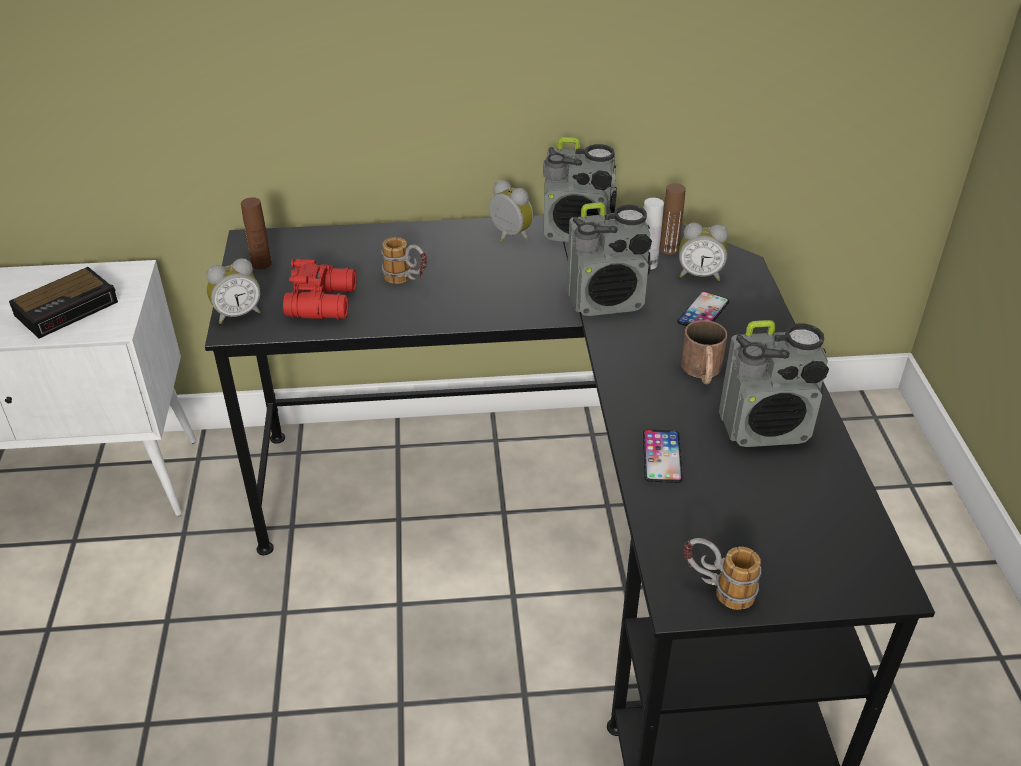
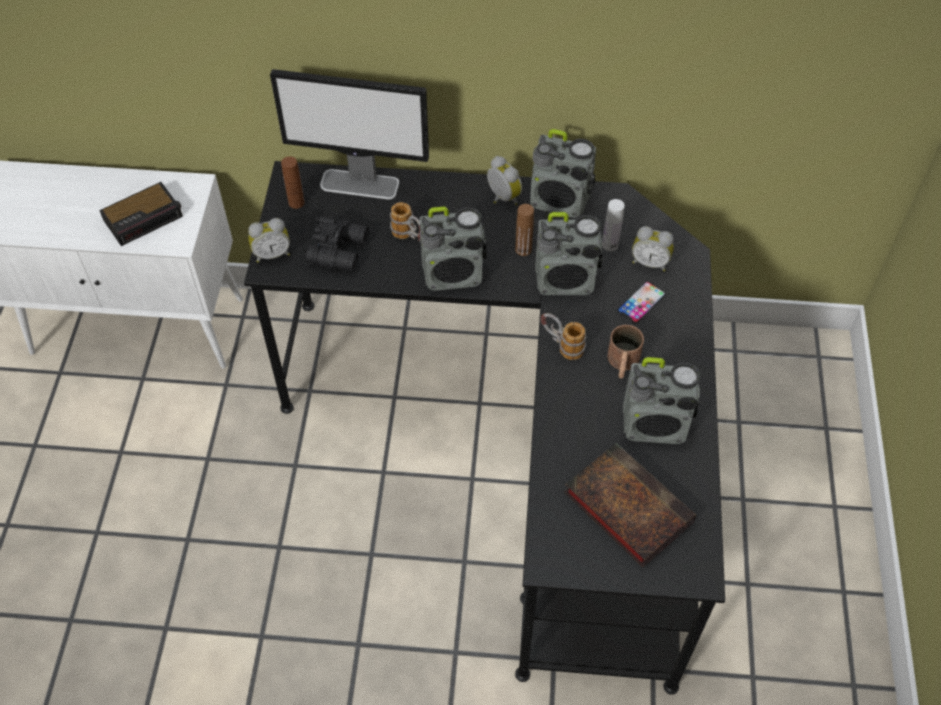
camera: 10 degrees right, 15 degrees up
(324, 301) = (340, 250): red binoculars -> black binoculars
(337, 240) = (360, 184): none -> monitor
(469, 310) = (453, 274): none -> radio
(662, 456) = (568, 439): phone -> none
(669, 249) = (632, 230): brown bottle -> brown bottle (523, 249)
(717, 590) = (575, 558): mug -> mug (561, 345)
(760, 519) = (625, 506): none -> book

